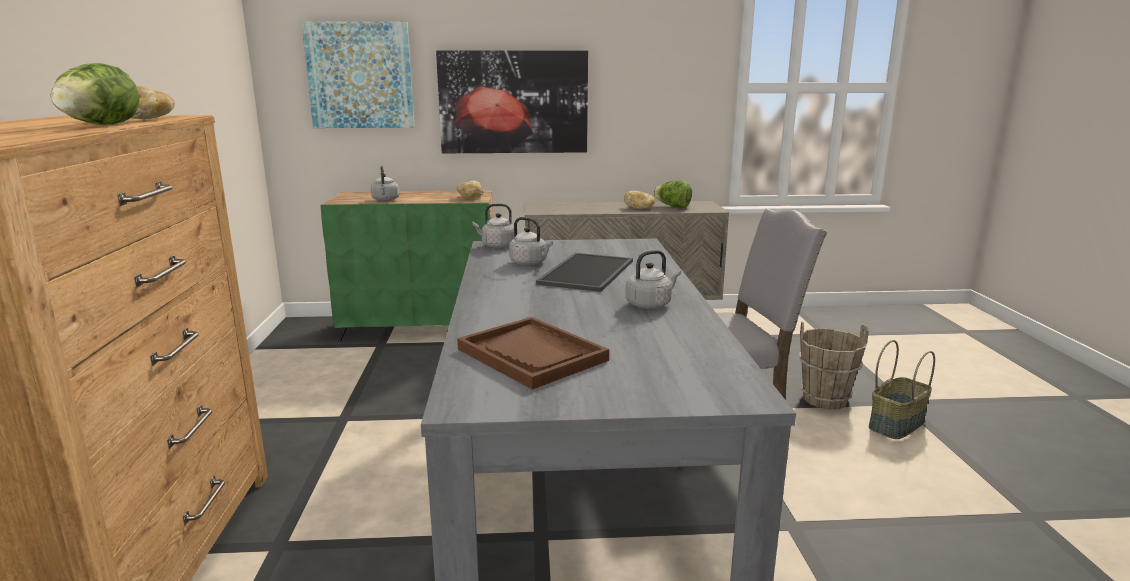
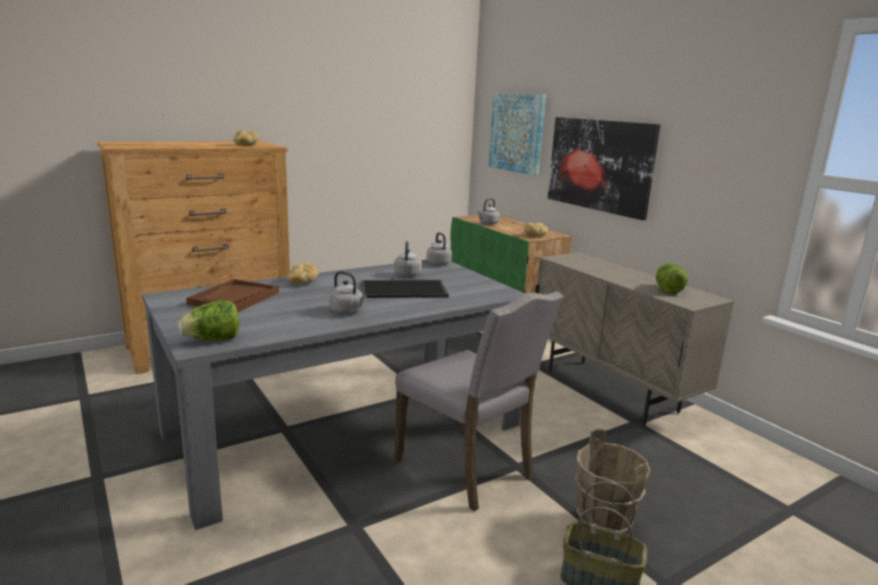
camera: 60 degrees right, 0 degrees up
(99, 125) = (206, 146): lettuce -> lettuce (213, 340)
(639, 208) = (635, 281): bread -> bread (303, 282)

